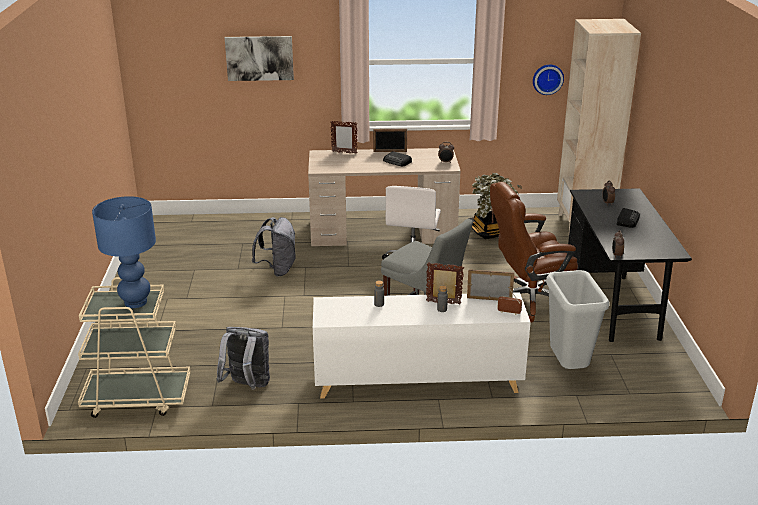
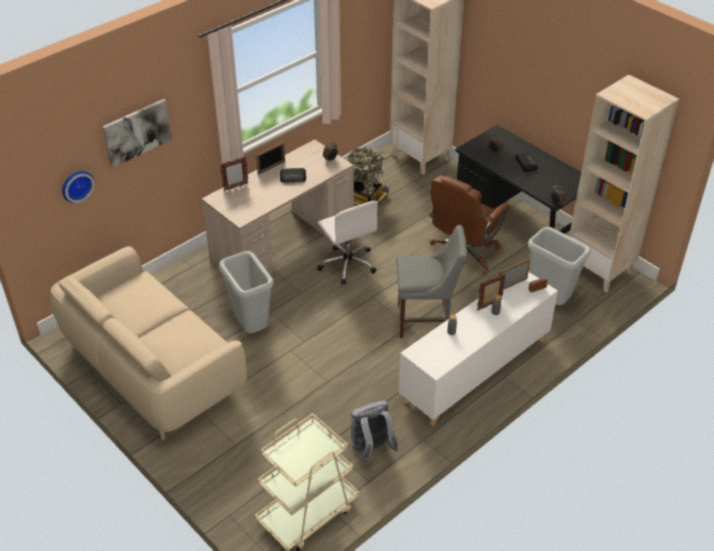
camera: 40 degrees left, 15 degrees up
(136, 302) = (310, 441): blue table lamp -> none
(176, 262) = (153, 369): none -> beige sofa
(277, 269) = (250, 327): grey backpack -> grey trash can
(547, 79) = (369, 45): wall clock -> wall clock (76, 185)
(661, 369) = (599, 270): none -> beige bookcase

